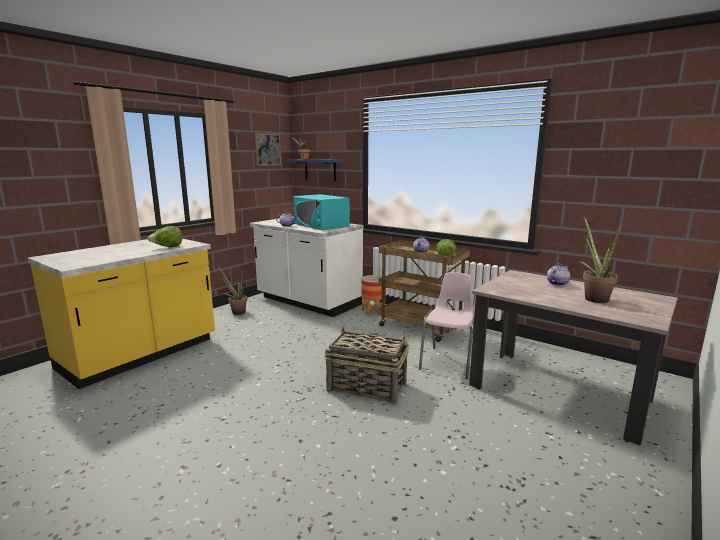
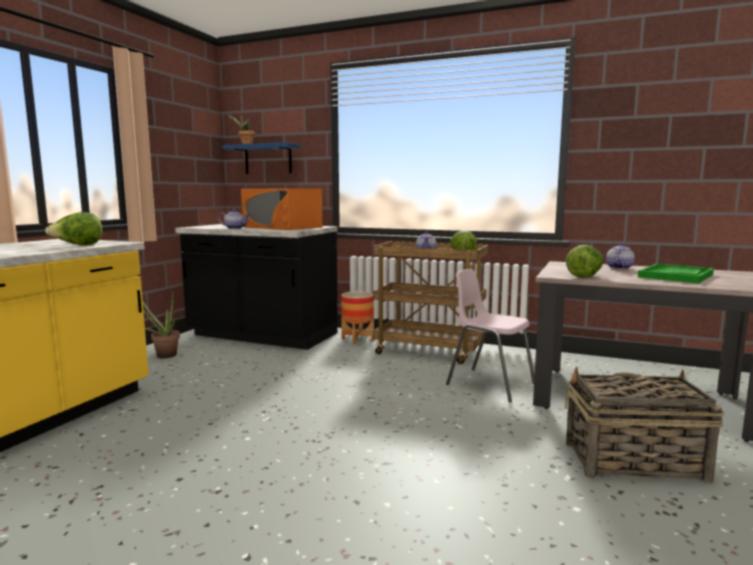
camera: 15 degrees left, 5 degrees down
(267, 149) = (194, 130): picture -> none
(308, 301) = (262, 335): white counter -> black counter
(321, 225) = (282, 227): turquoise microwave -> orange microwave
(366, 386) = (405, 422): basket -> basket (632, 461)
(449, 362) = (489, 384): pink chair -> pink chair turned 60 degrees counterclockwise
(512, 293) = (584, 276): none -> lettuce
(593, 298) = (675, 276): potted plant -> green tray

